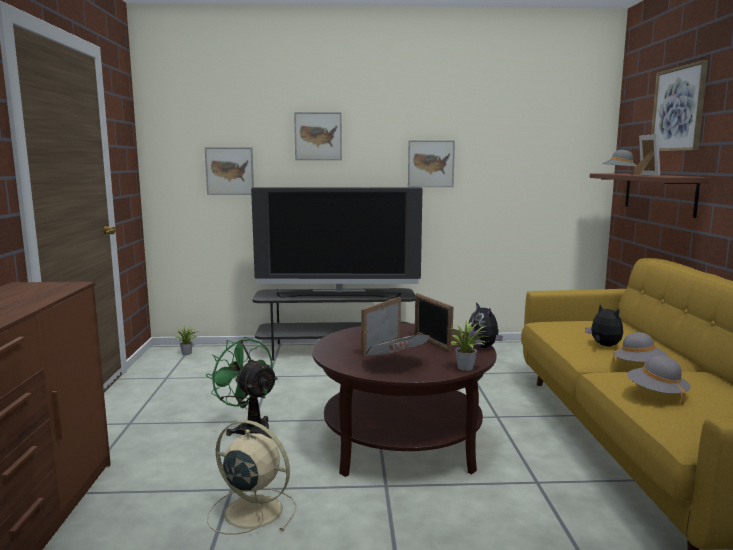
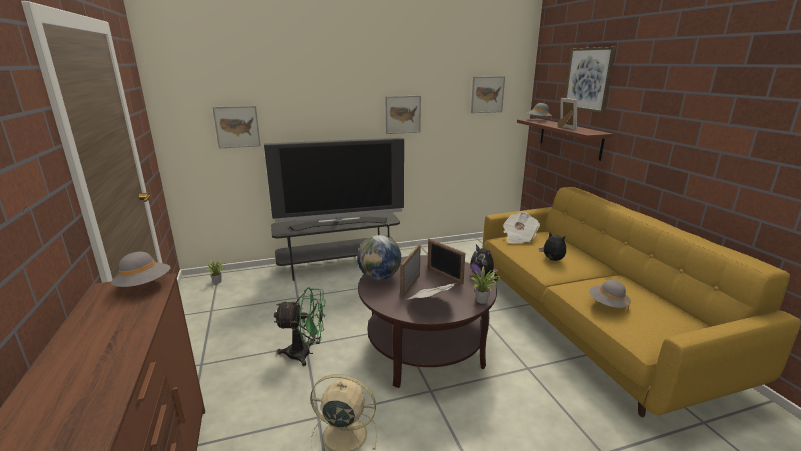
camera: 15 degrees left, 10 degrees up
(249, 429) = (305, 353): green fan -> green fan turned 150 degrees clockwise
(318, 136) = (312, 94): picture -> picture (487, 94)
(348, 337) = (379, 277): none -> globe
(569, 321) = (519, 237): none -> newspaper
(639, 366) = (582, 277): grey hat -> grey hat (144, 286)

